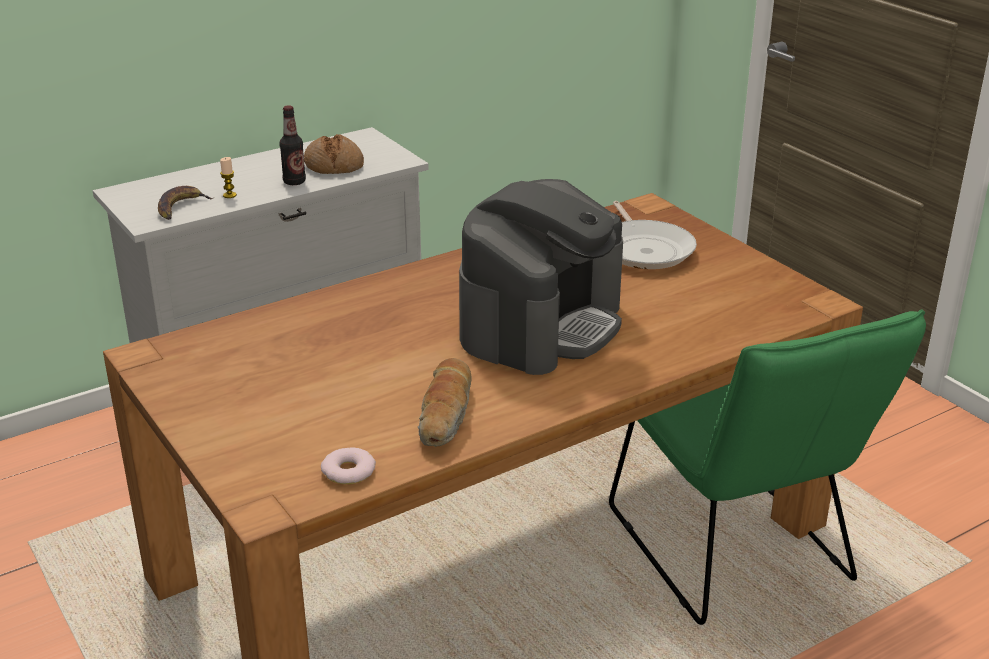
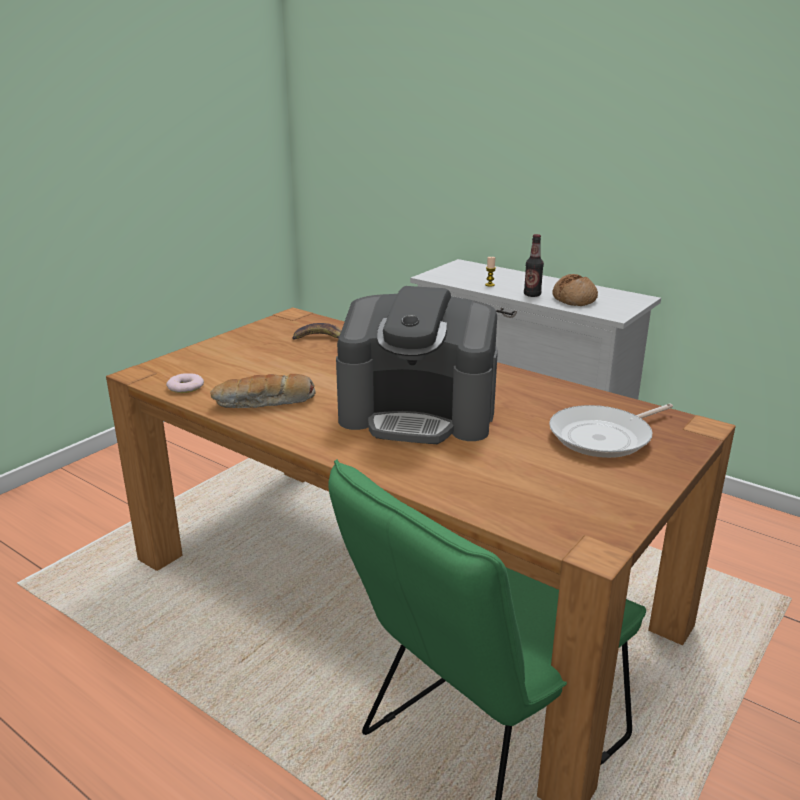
camera: 70 degrees right, 5 degrees down
(180, 207) = (458, 278): banana -> banana (319, 338)

